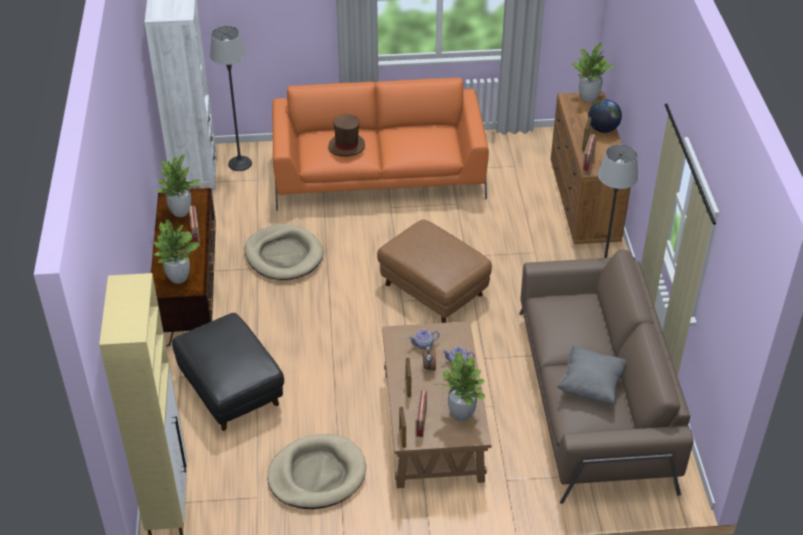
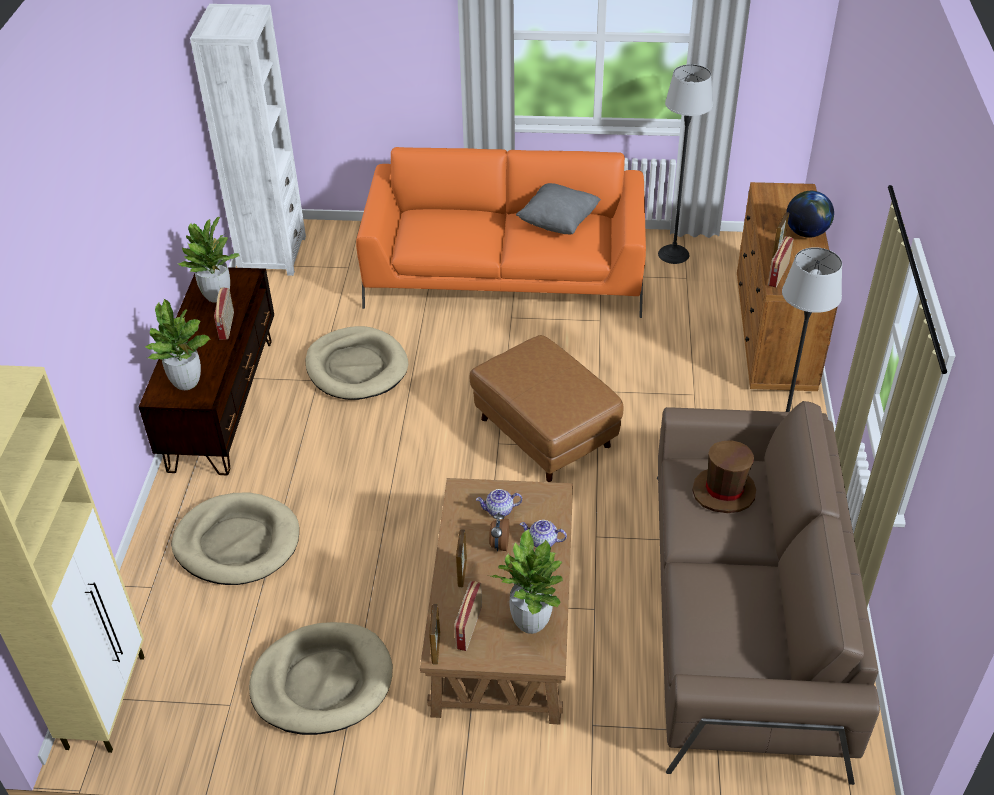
camera: 10 degrees right, 0 degrees up
(230, 389) = (237, 542): black ottoman -> beige dog bed
(240, 163) = (332, 246): floor lamp -> floor lamp (674, 254)
(346, 146) = (459, 231): brown hat -> brown hat (724, 492)
(588, 98) = (792, 191): potted plant -> none
(591, 385) = (733, 600): grey pillow -> grey pillow (558, 222)

